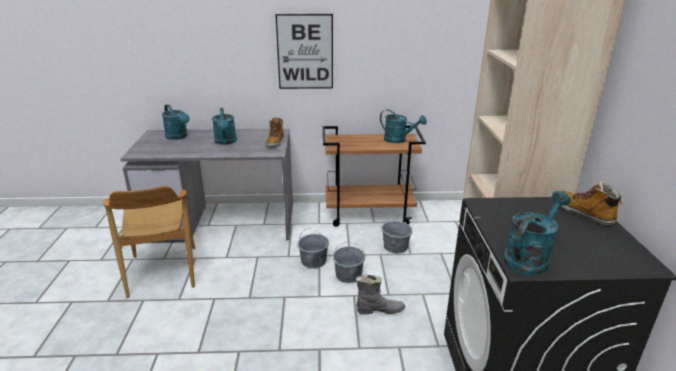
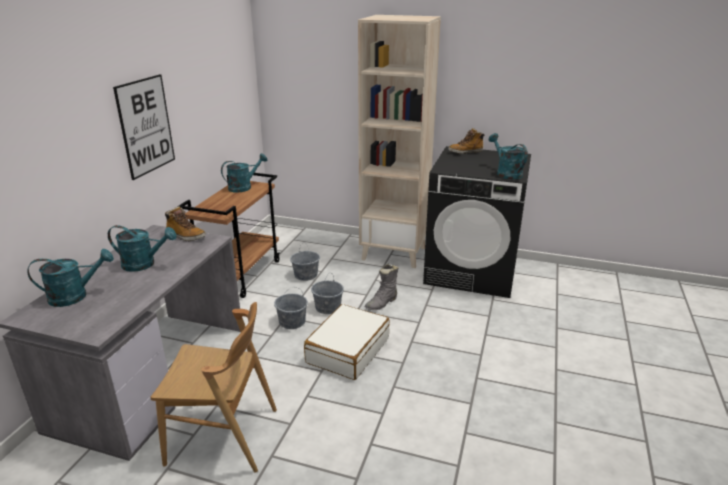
camera: 70 degrees left, 0 degrees up
(284, 305) = (347, 350): none -> white suitcase
(379, 310) = (382, 303): grey boot -> grey boot turned 150 degrees counterclockwise

